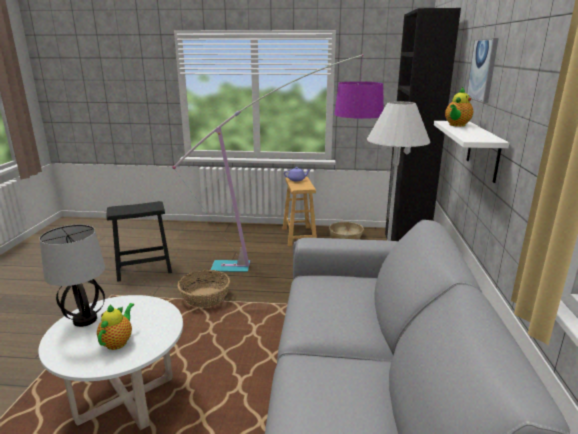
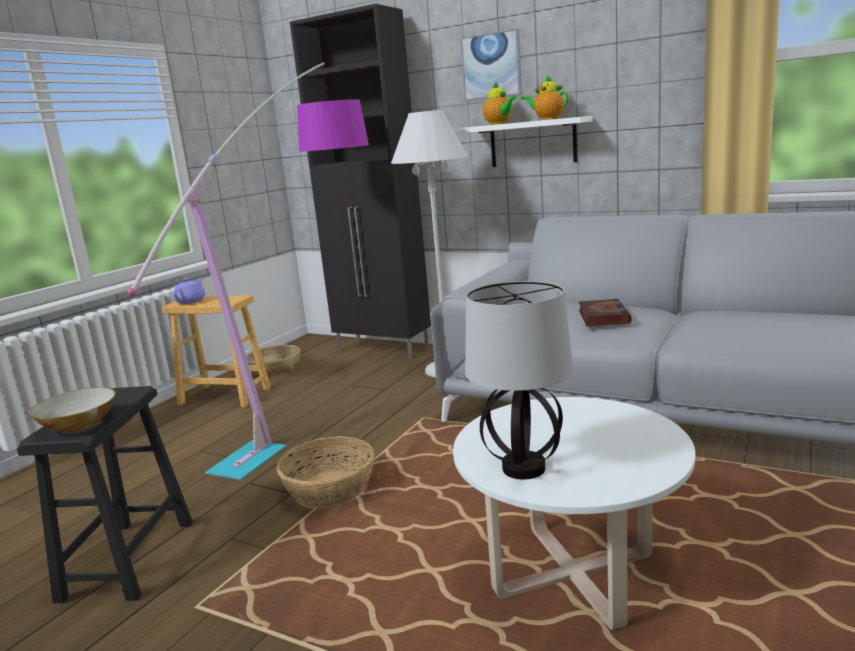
camera: 65 degrees left, 5 degrees down
(118, 342) = (606, 436): teapot -> teapot (547, 119)
(122, 209) = (78, 424): none -> bowl
(334, 312) = (602, 316): none -> book

